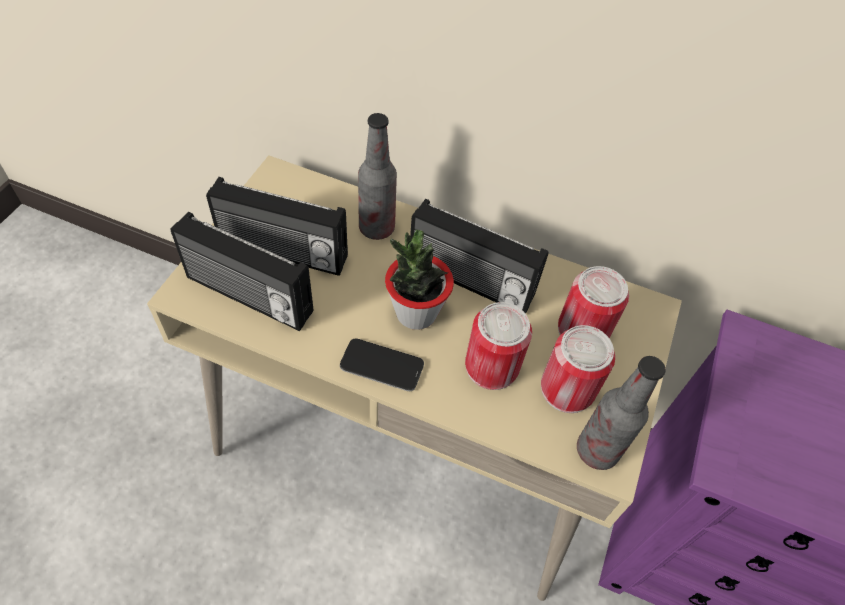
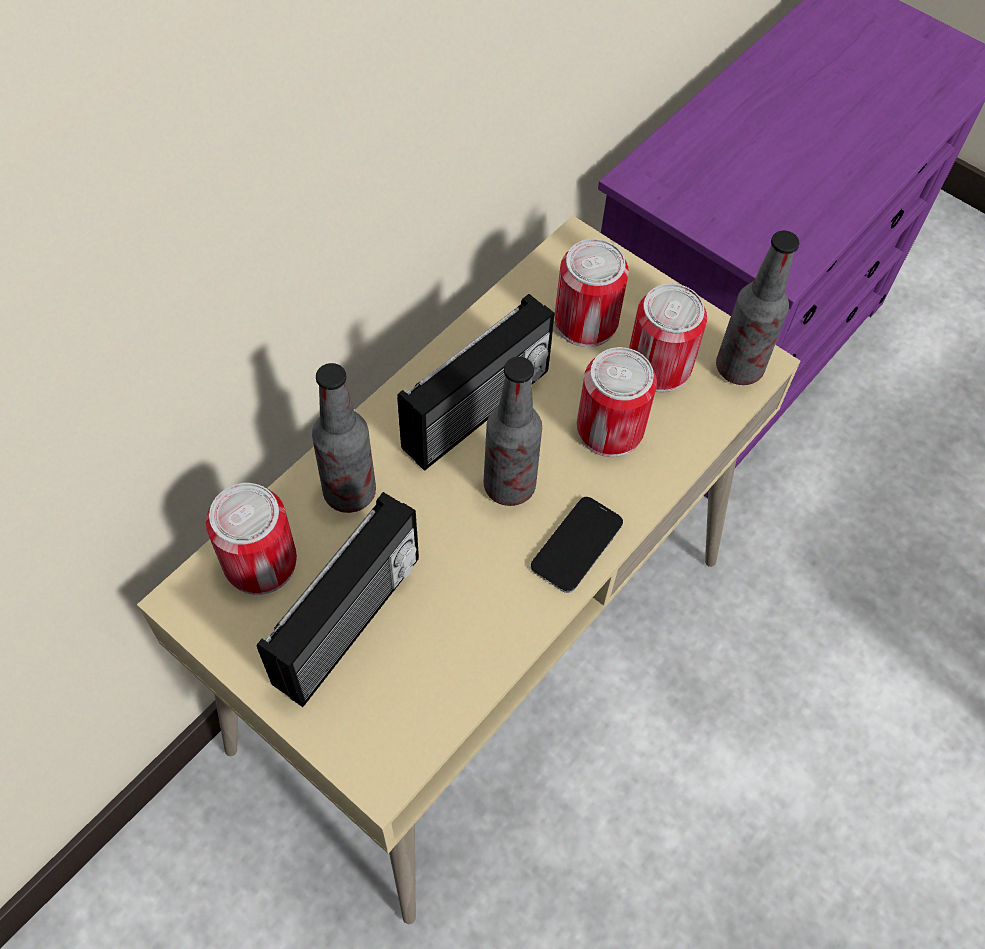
camera: 70 degrees left, 5 degrees up
(248, 297) = (417, 684): radio -> none
(311, 199) = (260, 562): none -> can
(416, 313) = (509, 486): potted plant -> bottle

